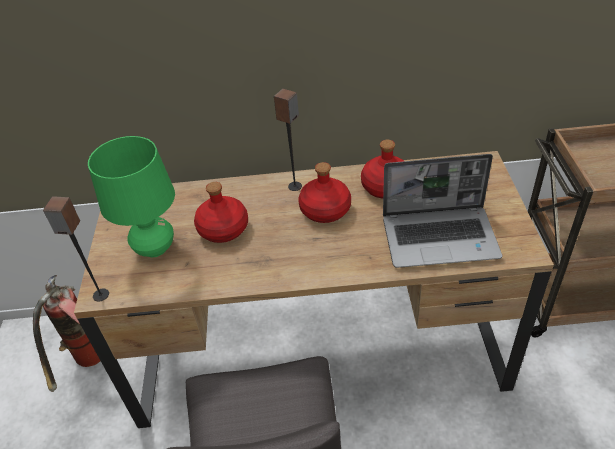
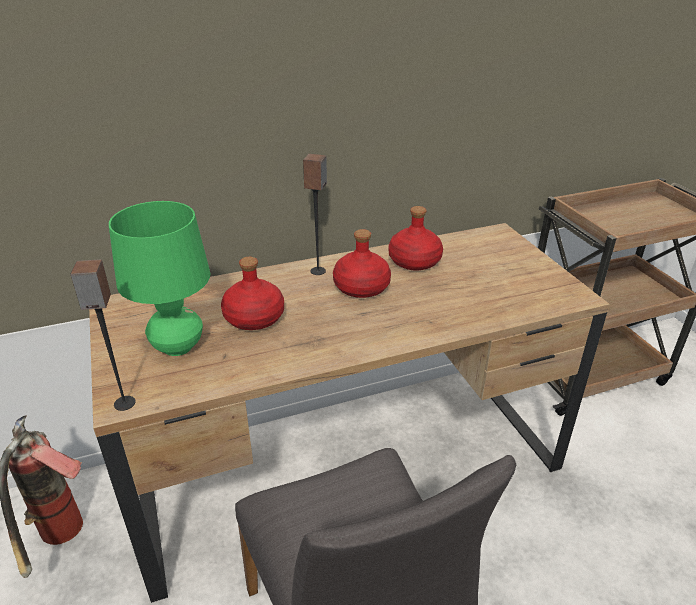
camera: 20 degrees left, 10 degrees down
(440, 237) = (492, 296): laptop -> none

